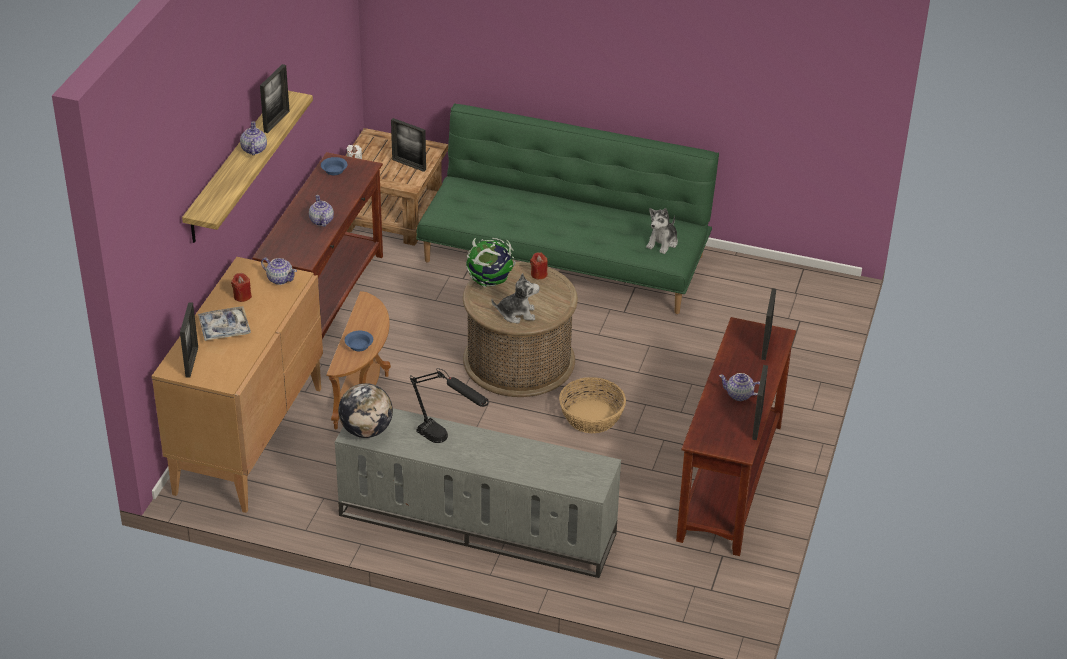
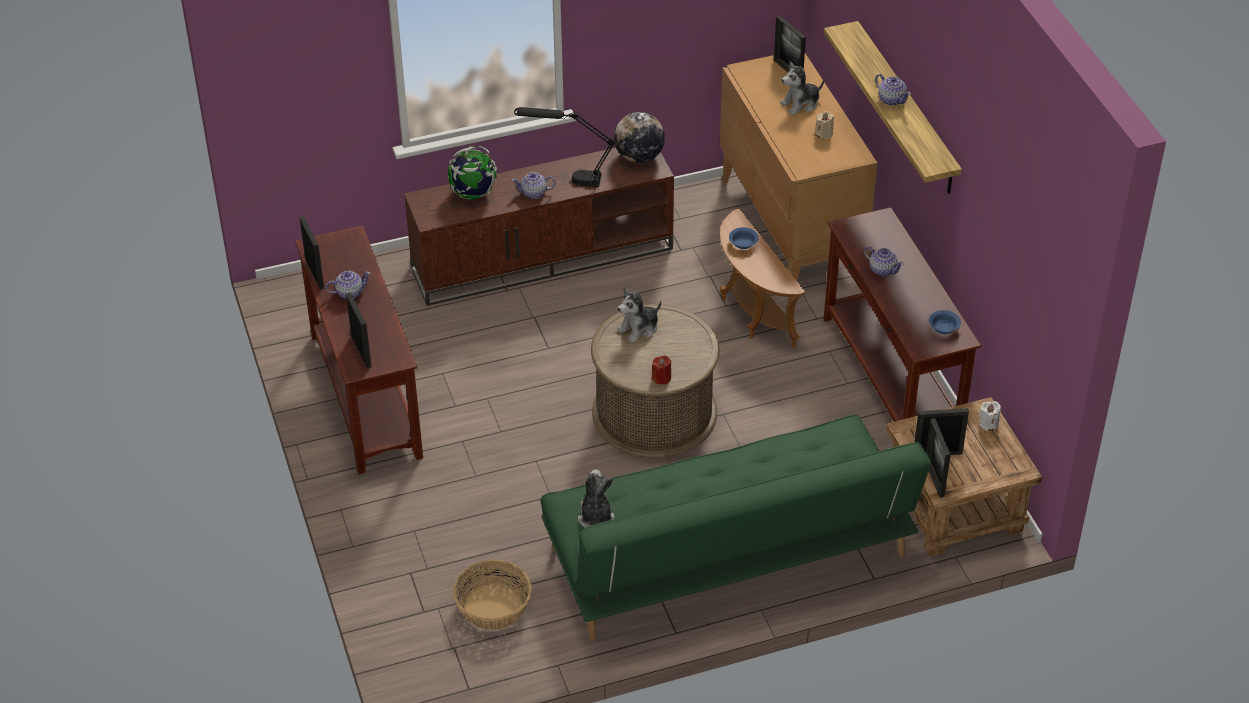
camera: 145 degrees right, 5 degrees up
(224, 328) = (800, 104): tray -> plush toy
(242, 296) = (824, 133): red candle -> beige candle
(276, 121) = (914, 134): picture frame -> picture frame (934, 479)
(280, 279) = (815, 161): teapot -> teapot (534, 193)
(475, 525) = (543, 257): grey tv stand -> brown tv stand
(490, 282) = (696, 346): globe -> globe (473, 194)
(592, 417) = (537, 394): basket -> basket (493, 607)

